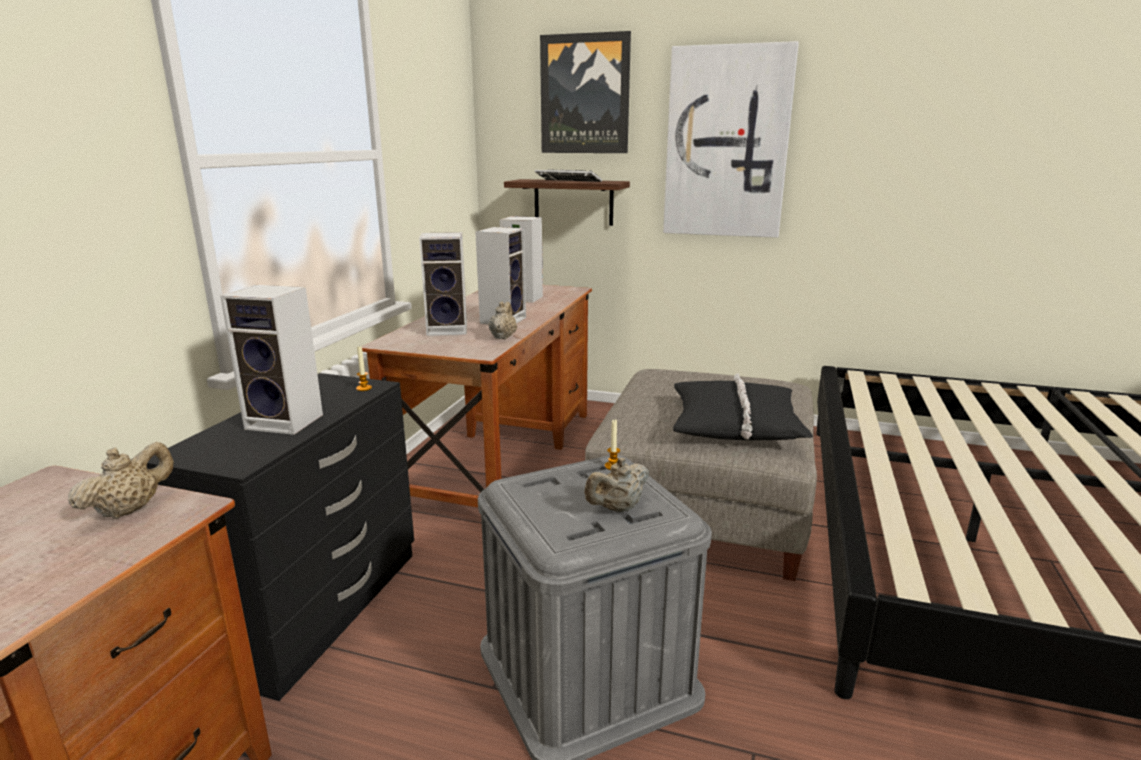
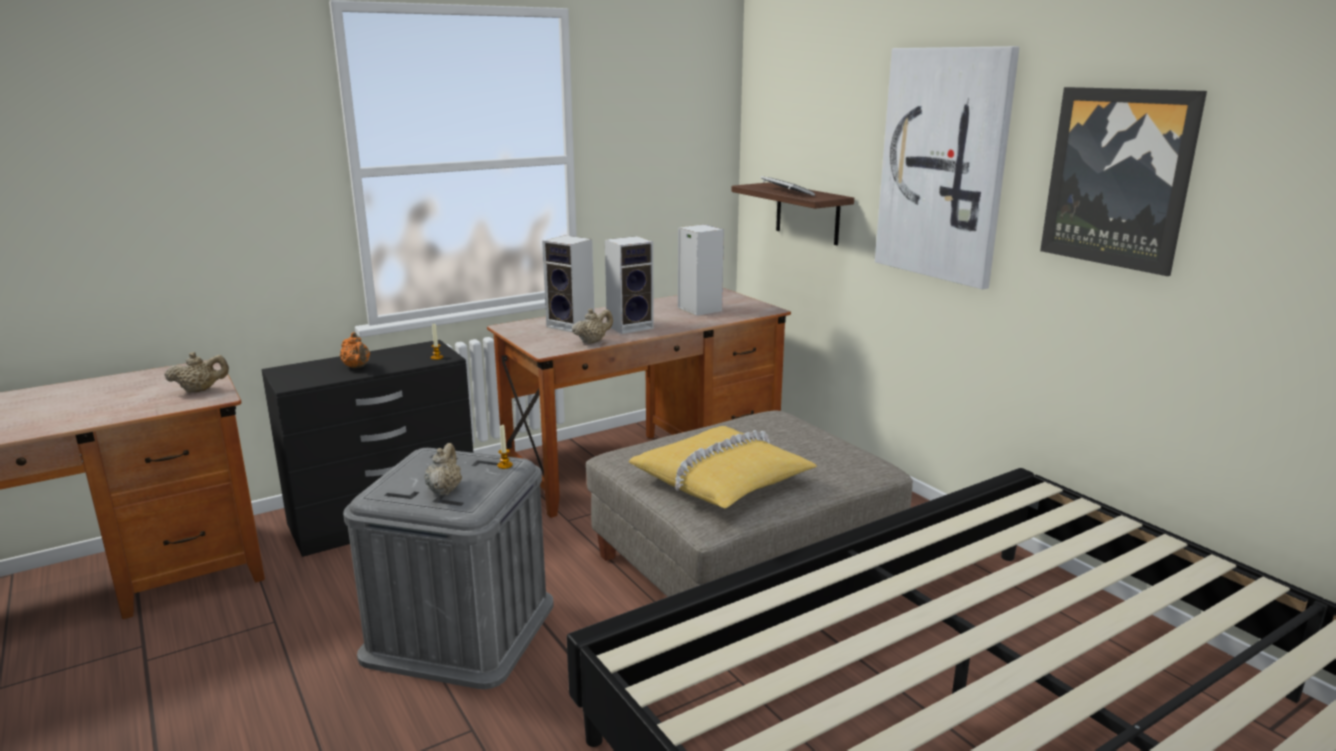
camera: 40 degrees right, 0 degrees up
(287, 421) = (357, 367): speaker -> orange teapot
(585, 95) = (823, 97): picture -> picture (1118, 178)
(617, 508) = (444, 490): beige teapot -> beige teapot turned 90 degrees clockwise
(735, 424) = (722, 480): black pillow -> yellow pillow

